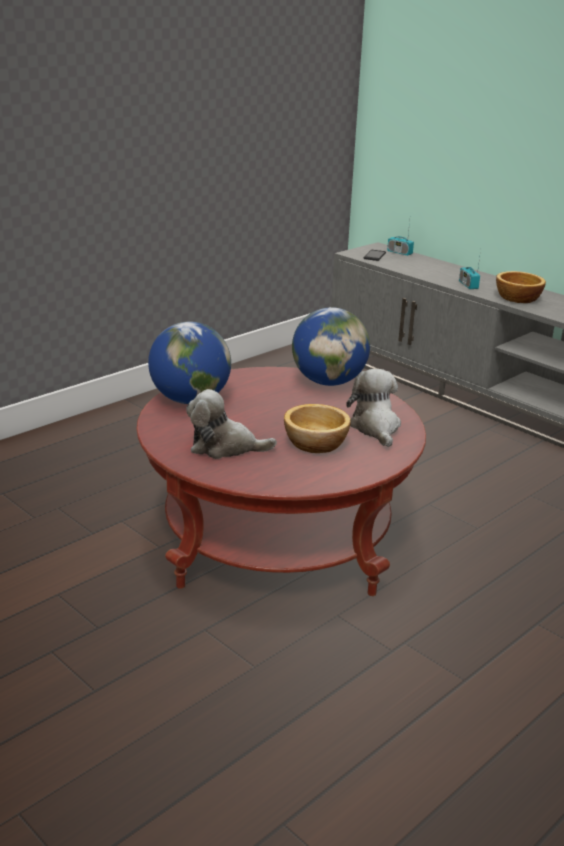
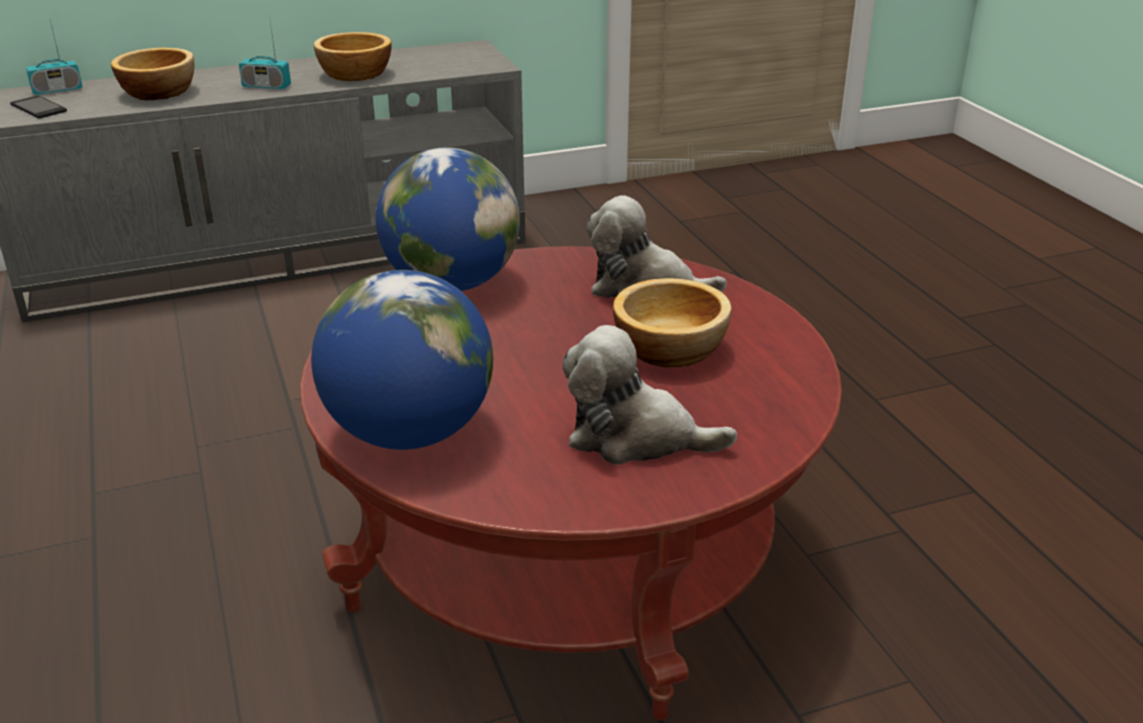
camera: 65 degrees left, 5 degrees up
(224, 447) = (635, 437): plush toy -> plush toy turned 75 degrees clockwise
(426, 269) = (159, 92): none -> bowl

